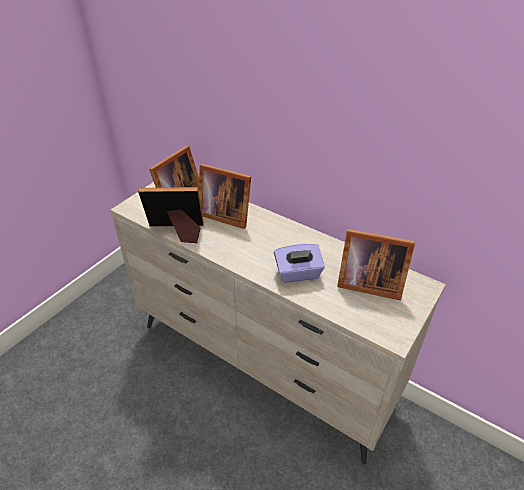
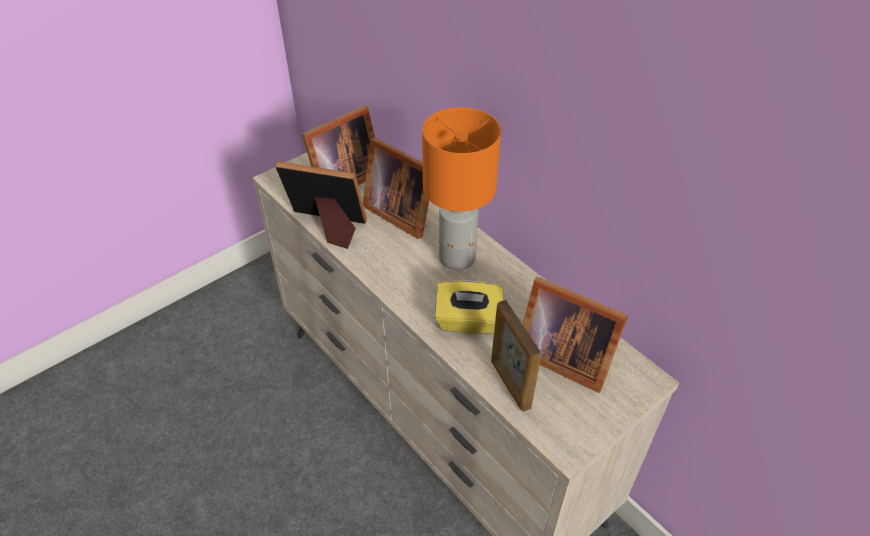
camera: 15 degrees right, 5 degrees up
(275, 236) = (458, 258): none -> orange table lamp
(298, 274) = (468, 322): purple tissue box -> yellow tissue box
(341, 307) = (510, 384): none -> picture frame

